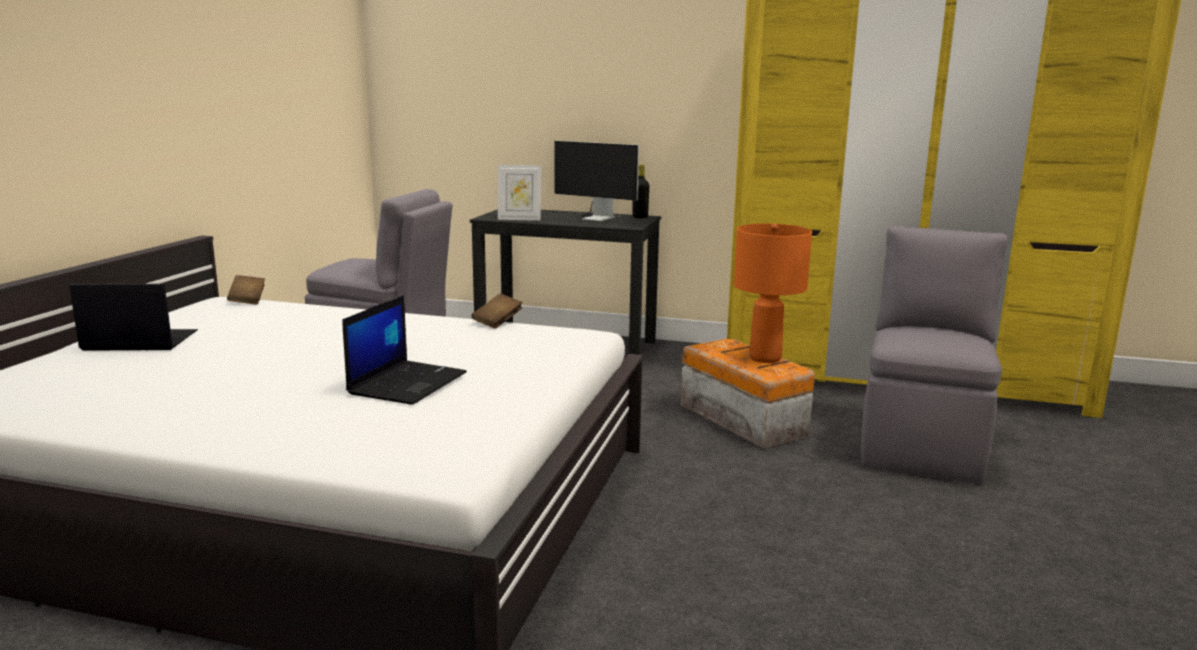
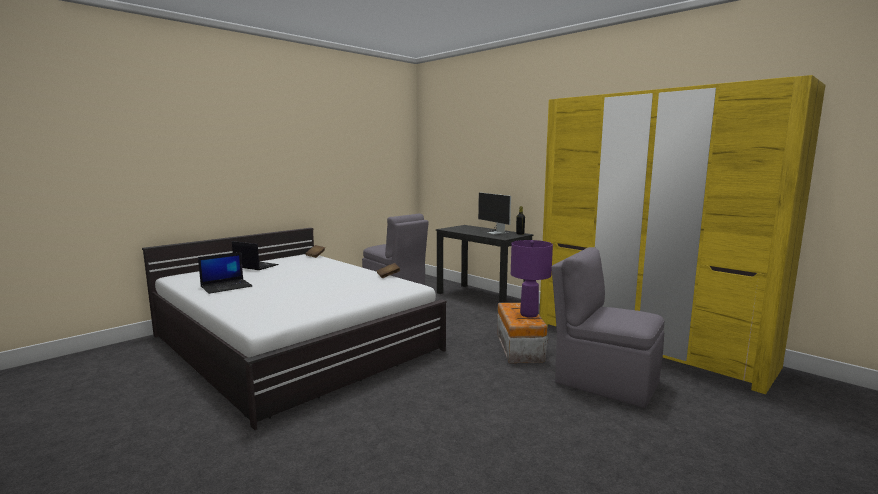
camera: 30 degrees right, 5 degrees down
(407, 383) = (306, 293): laptop -> laptop (227, 286)
(519, 219) = (458, 230): picture frame -> none
(764, 358) = (528, 314): orange table lamp -> purple table lamp
(922, 445) = (604, 381): grey chair -> grey chair turned 105 degrees counterclockwise

